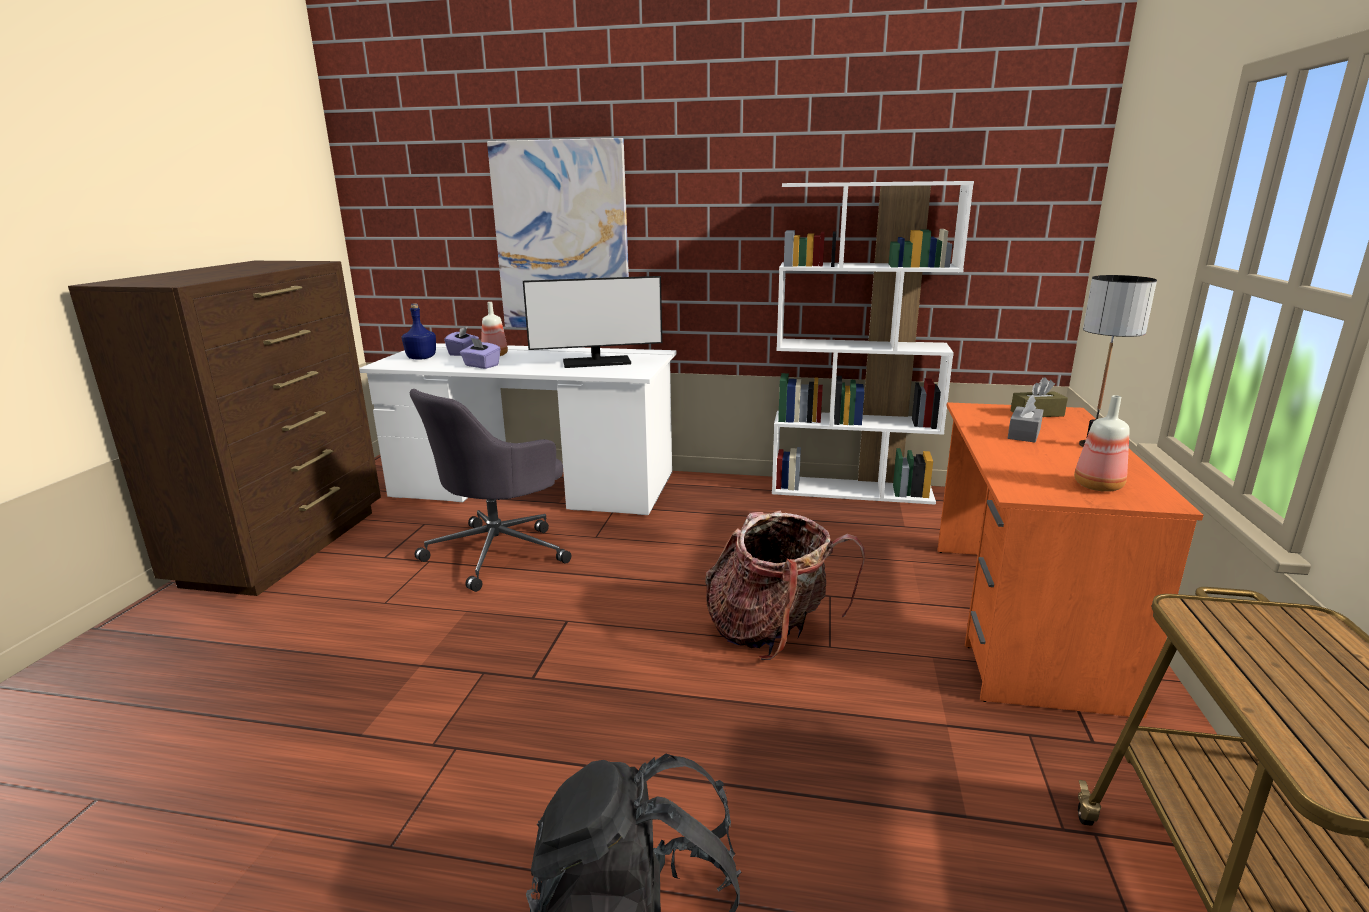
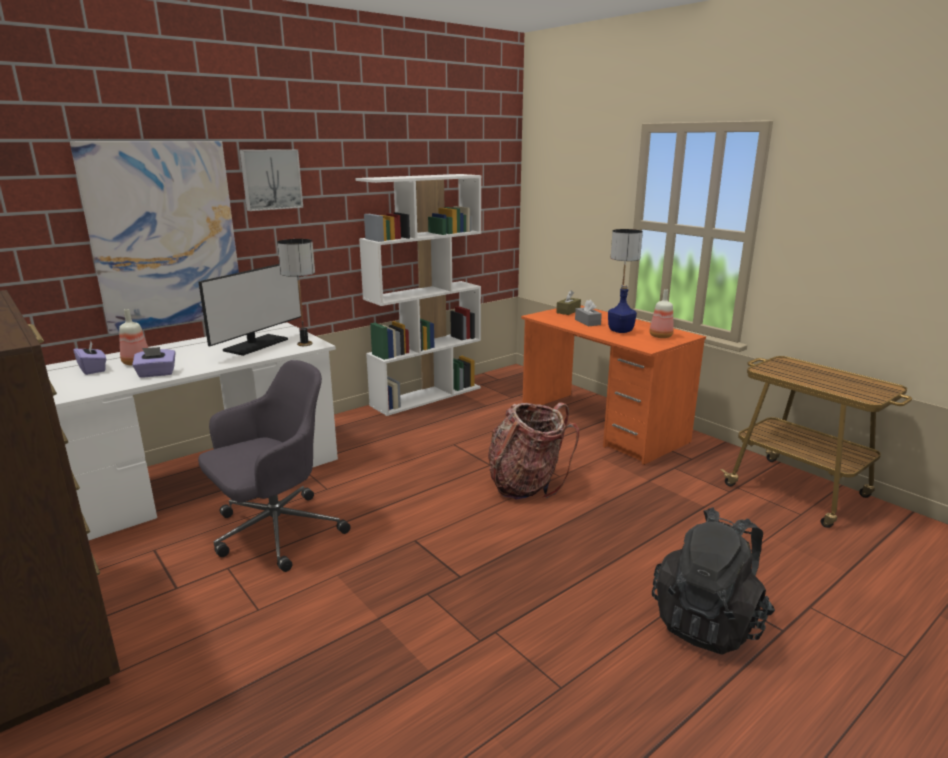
camera: 50 degrees left, 0 degrees up
(422, 358) = (60, 385): blue bottle -> blue bottle (621, 331)
(499, 552) = (275, 532): grey office chair -> grey office chair turned 120 degrees counterclockwise
(631, 371) = (304, 344): none -> table lamp
(676, 182) = (271, 179): none -> picture

